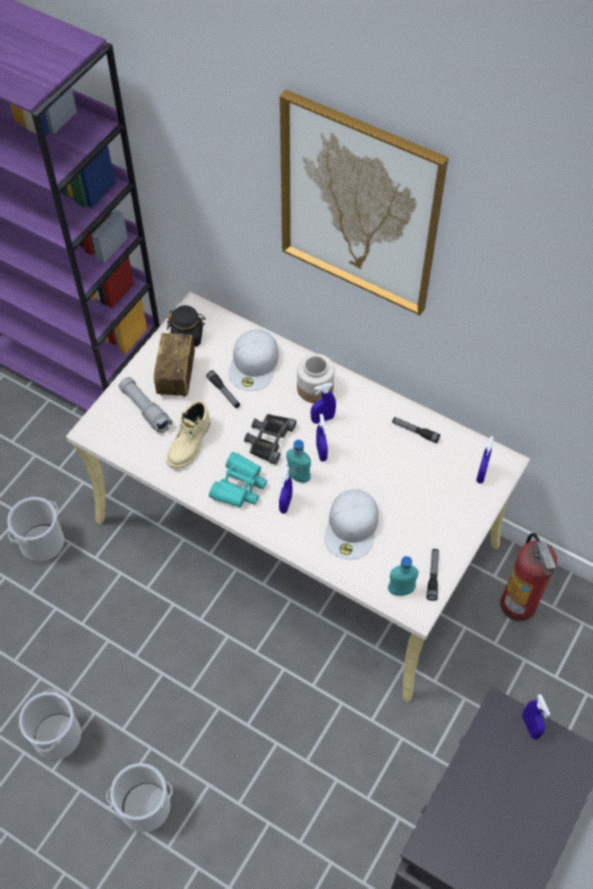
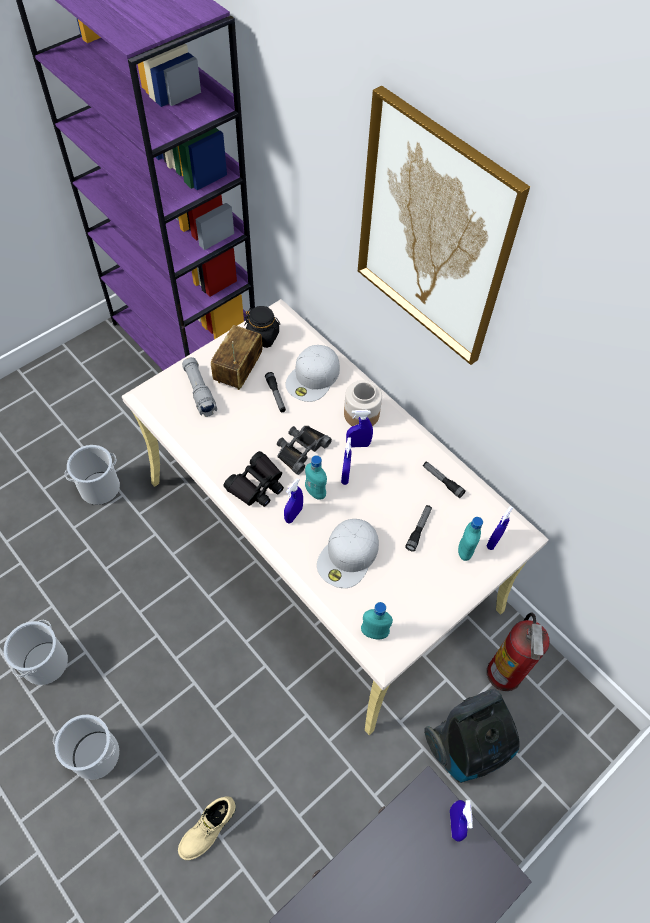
camera: 15 degrees right, 0 degrees up
(190, 443) = (227, 433): beige boot -> beige boot (208, 829)
(239, 486) = (256, 485): turquoise binoculars -> black binoculars
(433, 576) = (411, 628): flashlight -> flashlight (419, 529)
(458, 491) = (465, 551): none -> turquoise bottle
(506, 683) = (468, 747): none -> vacuum cleaner

